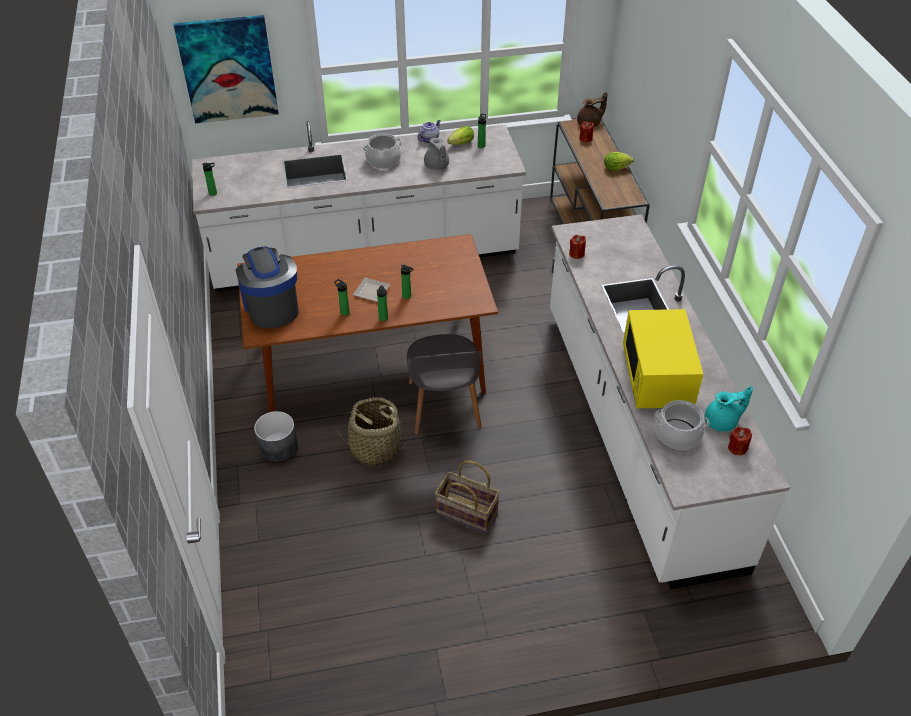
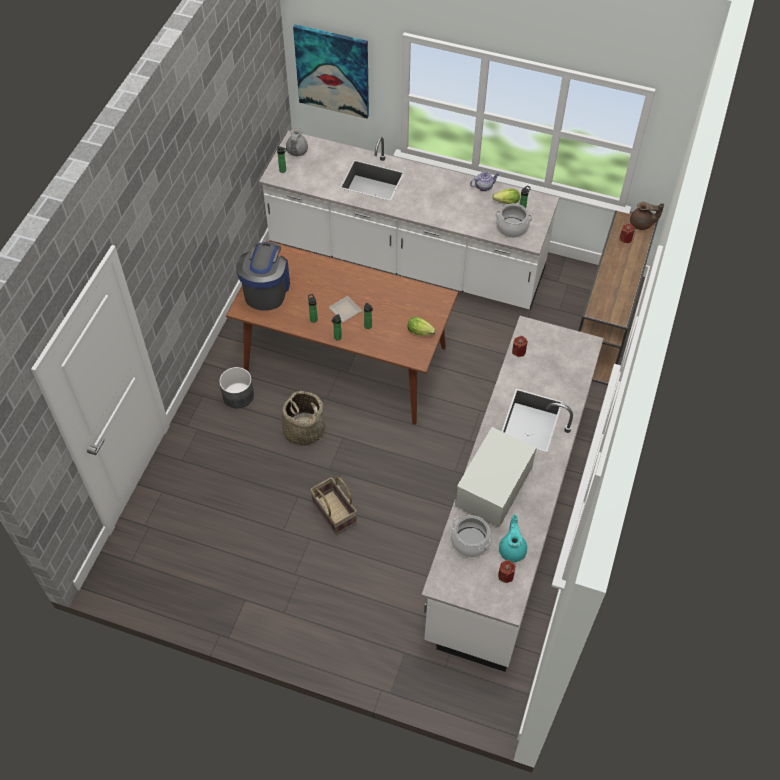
camera: 30 degrees right, 10 degrees up
(383, 160) = (431, 192): cooking pot -> cooking pot (512, 227)
(437, 166) = (470, 216): grey teapot -> grey teapot (296, 151)
(444, 407) = (376, 421): grey chair -> none
(618, 168) = (629, 281): lettuce -> lettuce (421, 332)
(657, 378) = (493, 489): yellow microwave -> white microwave
(722, 422) = (512, 549): turquoise teapot -> turquoise teapot turned 105 degrees counterclockwise

